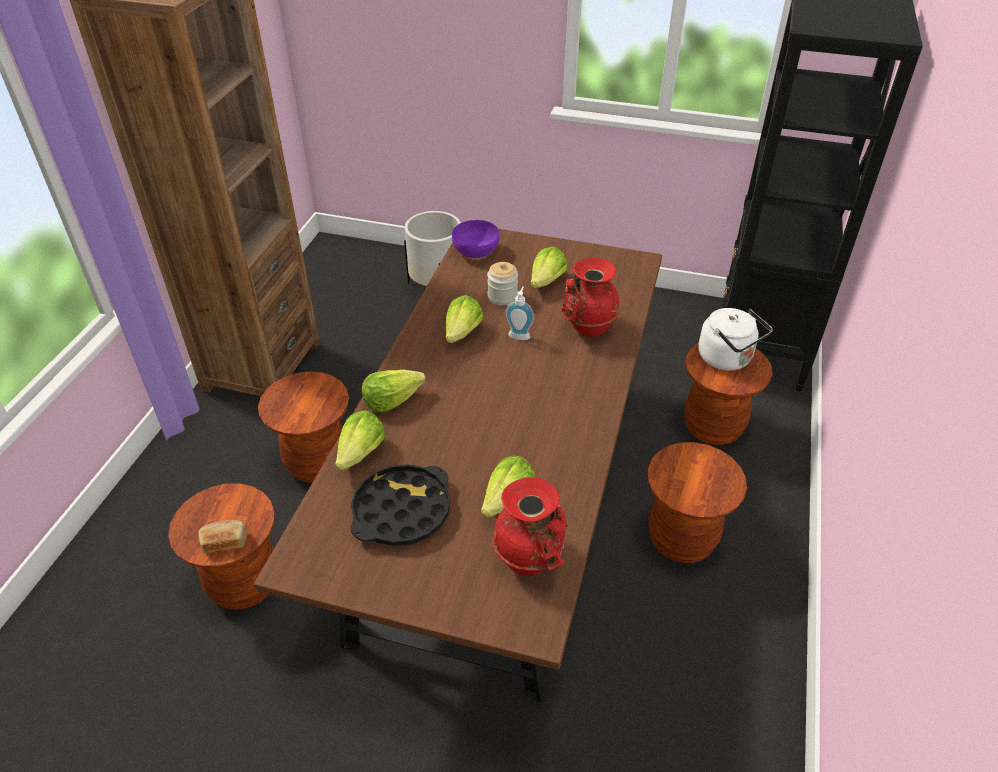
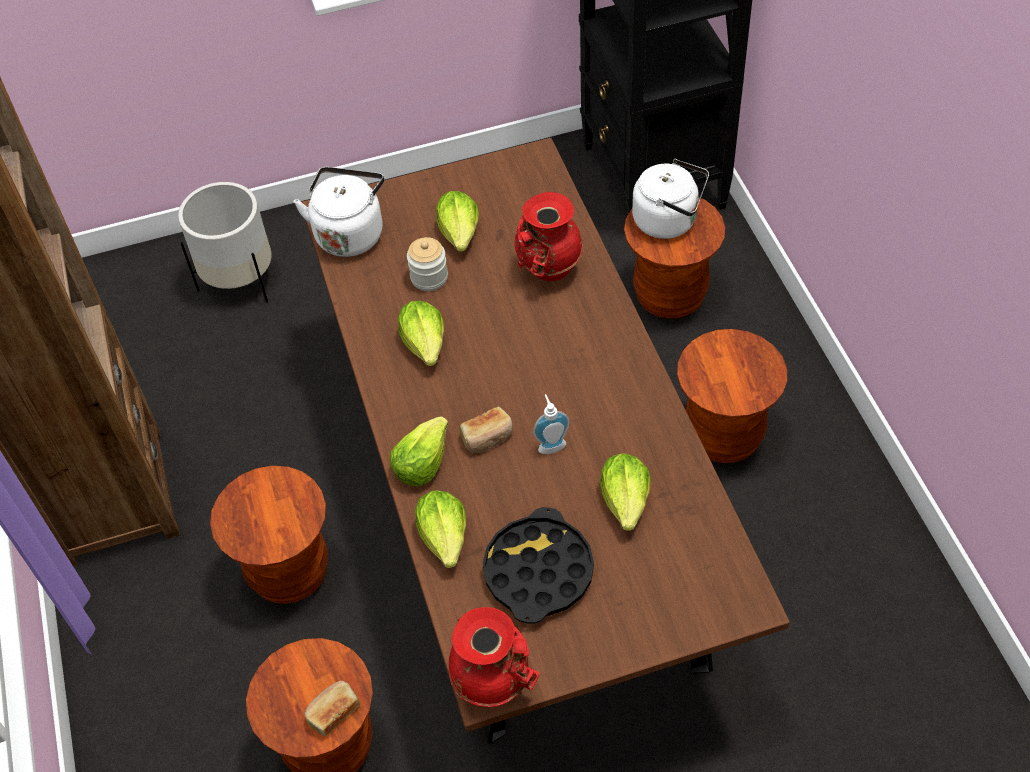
camera: 30 degrees left, 10 degrees up
(449, 407) = (487, 437): none -> bread
(476, 251) = (350, 233): purple bowl -> white kettle
(520, 334) = (486, 315): soap dispenser -> soap dispenser (551, 444)
(530, 559) = (692, 545): red vase -> red vase (493, 682)

